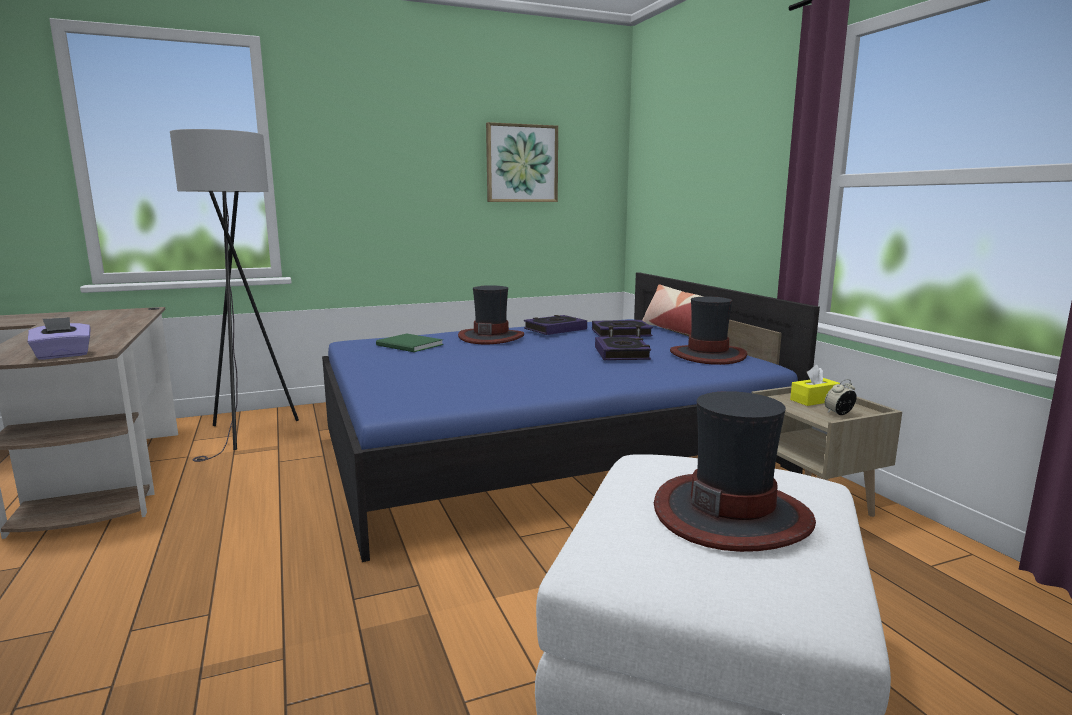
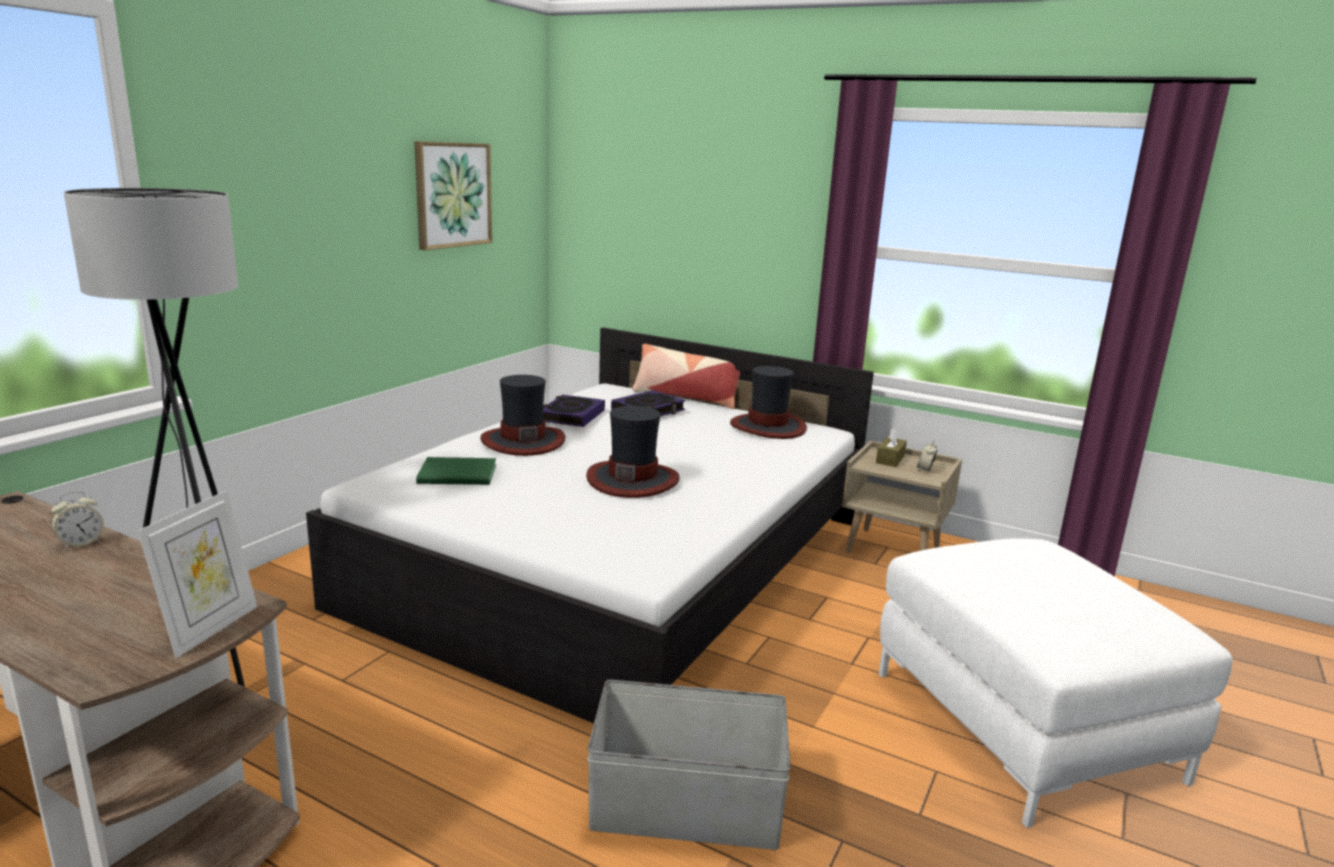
camera: 40 degrees left, 5 degrees up
(63, 355) = (210, 629): purple tissue box -> picture frame
(125, 323) = (81, 543): none -> alarm clock
(313, 604) = (687, 808): none -> grey storage box
(542, 448) = (619, 561): blue bed -> white bed
(622, 353) = (700, 440): book -> none
(732, 514) = (1063, 587): hat -> hat (632, 480)
(814, 400) = (890, 459): yellow tissue box -> brown tissue box

